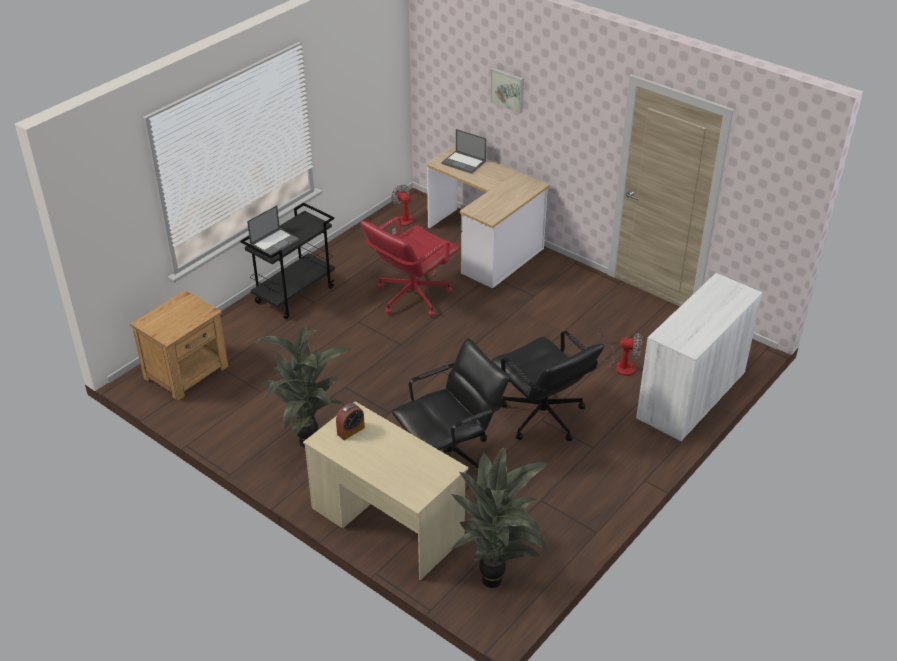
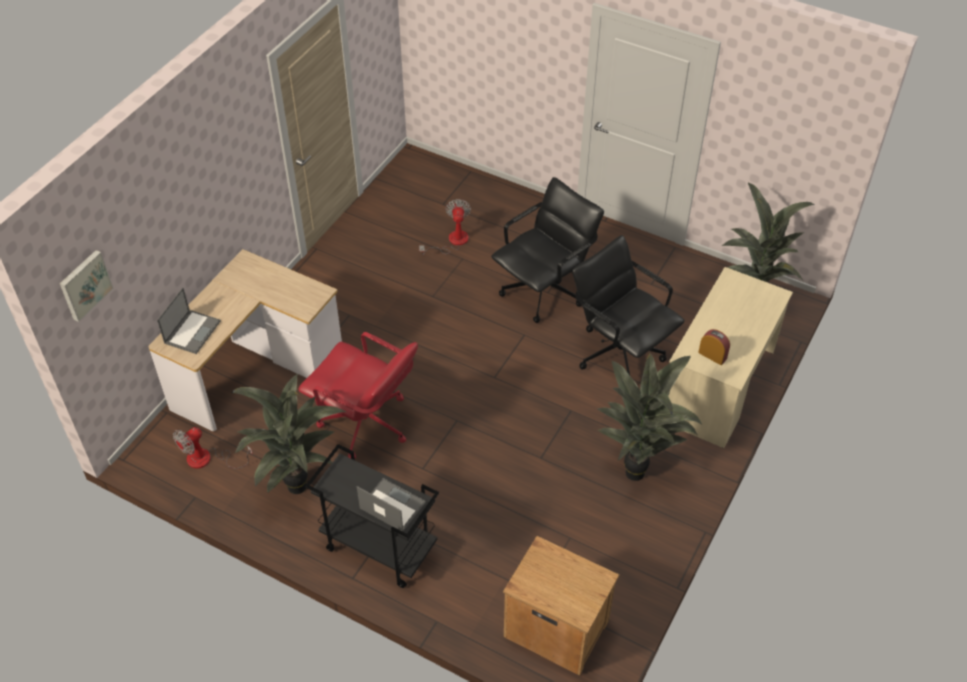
camera: 100 degrees left, 10 degrees up
(361, 262) = (298, 490): none -> potted plant
(508, 89) = (174, 215): picture -> picture (84, 284)
(691, 396) = (487, 194): white cabinet -> none

